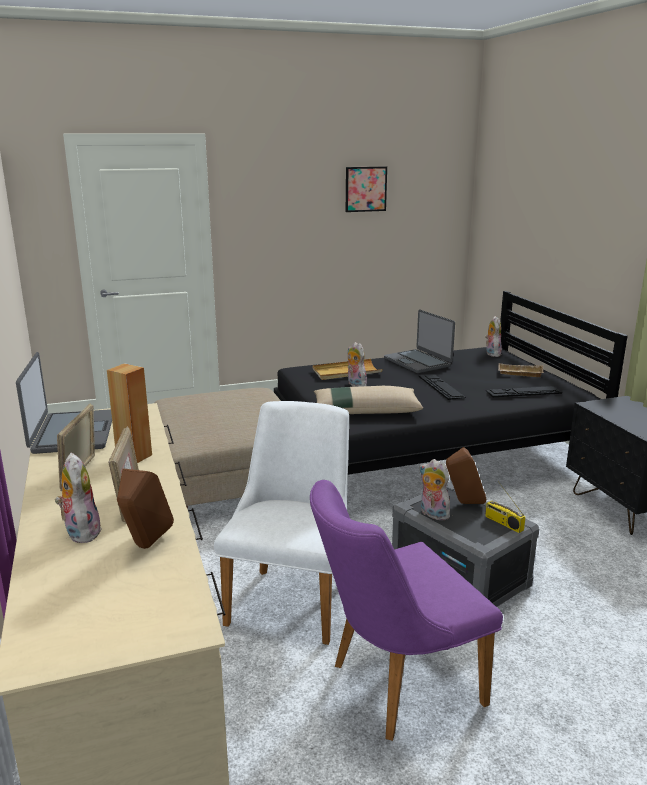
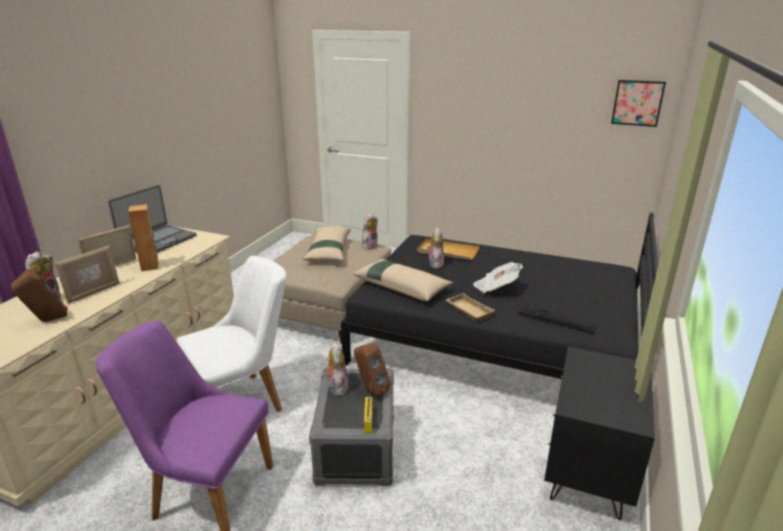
camera: 40 degrees right, 5 degrees up
(220, 406) = (328, 251): none -> beige pillow
(365, 189) = (550, 88): picture -> picture (637, 103)
(418, 362) = (521, 260): laptop -> none
(441, 386) = (496, 288): keyboard -> newspaper
(491, 354) = (607, 273): plush toy -> plush toy (369, 246)
(519, 373) = (593, 300): beige tray -> beige tray (468, 310)

